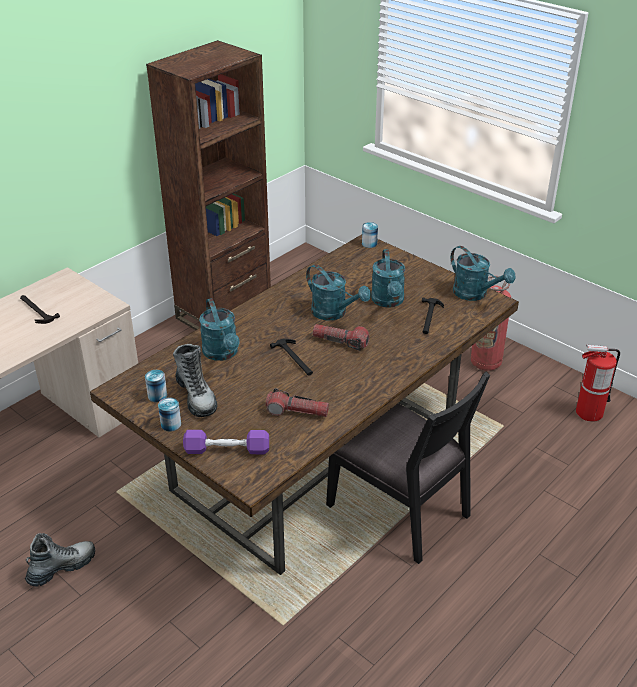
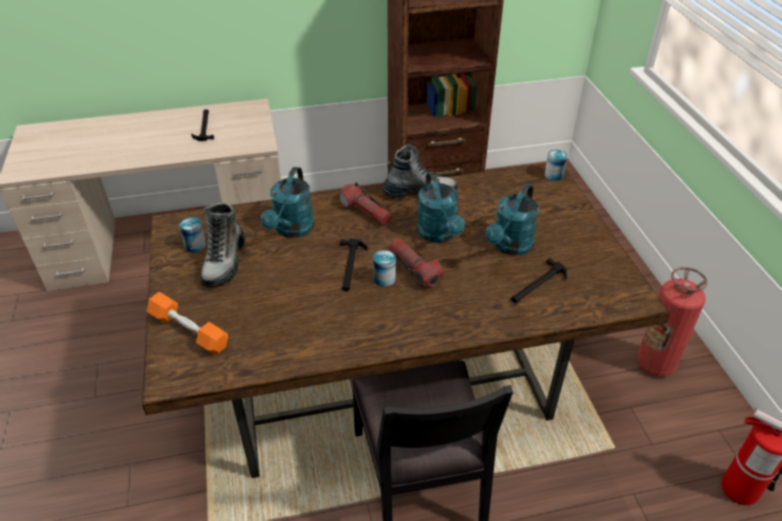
camera: 35 degrees right, 5 degrees up
(62, 567) = (105, 363): boot -> boot (419, 193)
(171, 424) = (174, 279): can -> can (384, 279)
(227, 450) = (189, 331): purple dumbbell -> orange dumbbell
(297, 412) = (292, 324): flashlight -> flashlight (365, 211)
(475, 294) = (621, 281): turquoise watering can -> none

